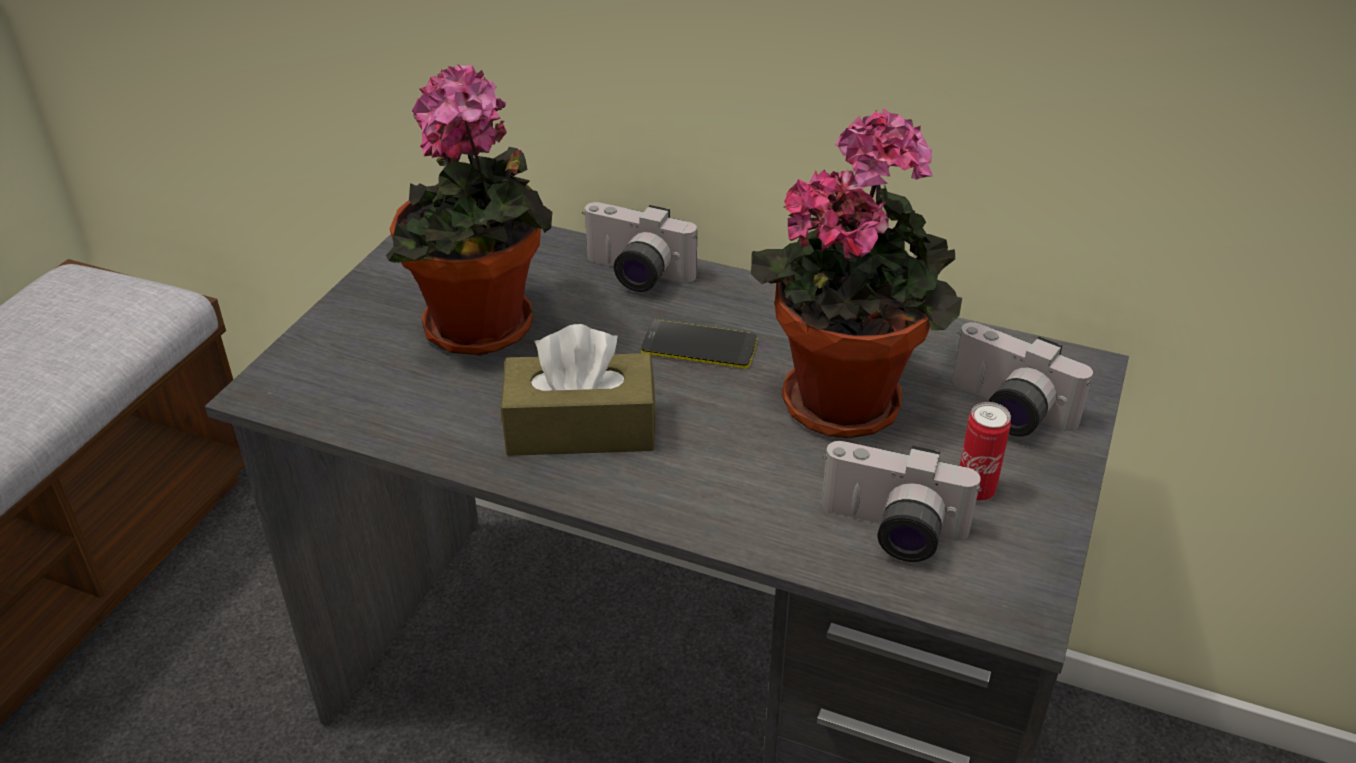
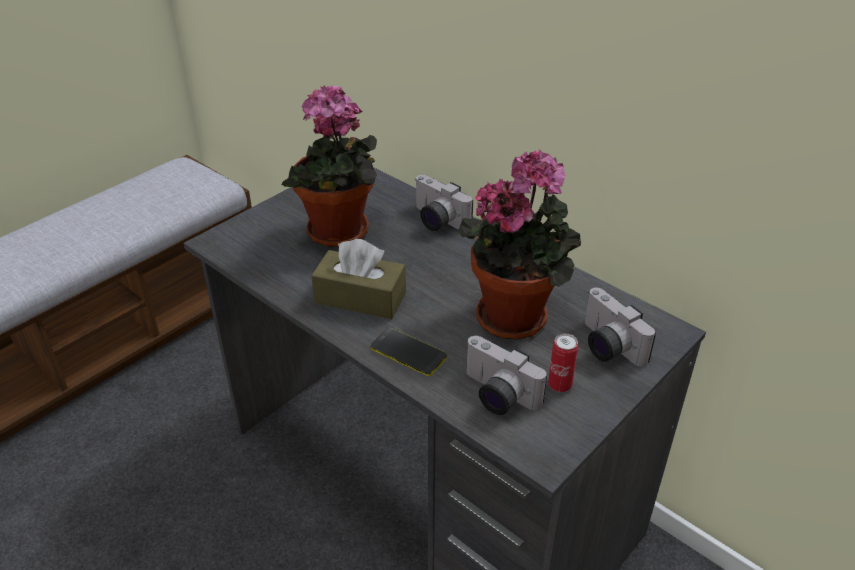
camera: 20 degrees right, 0 degrees up
(699, 346) = (449, 268): phone -> phone (408, 352)

